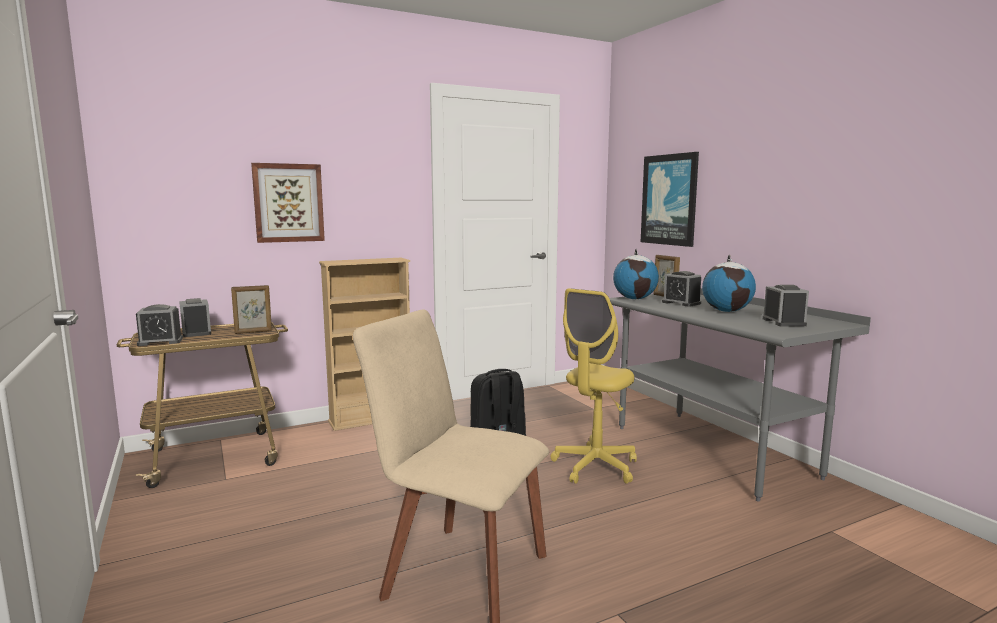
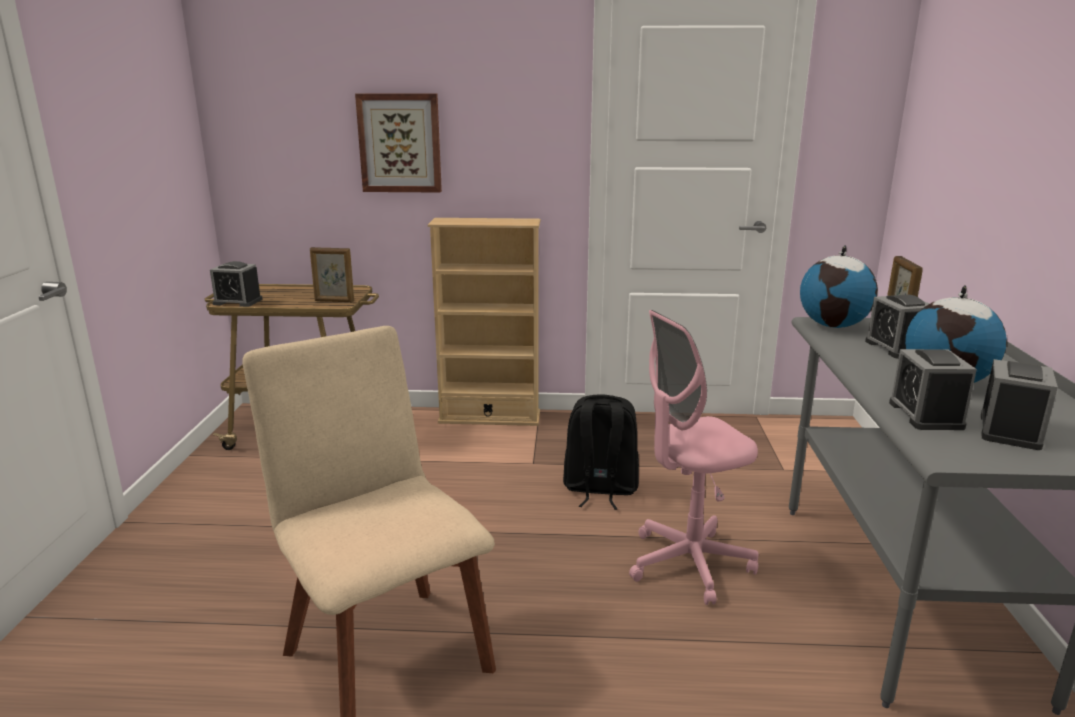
camera: 30 degrees right, 10 degrees up
(196, 332) = (287, 292): alarm clock -> alarm clock (925, 415)
(595, 467) = (689, 564): yellow office chair -> pink office chair
(669, 199) = (967, 156): picture -> none

